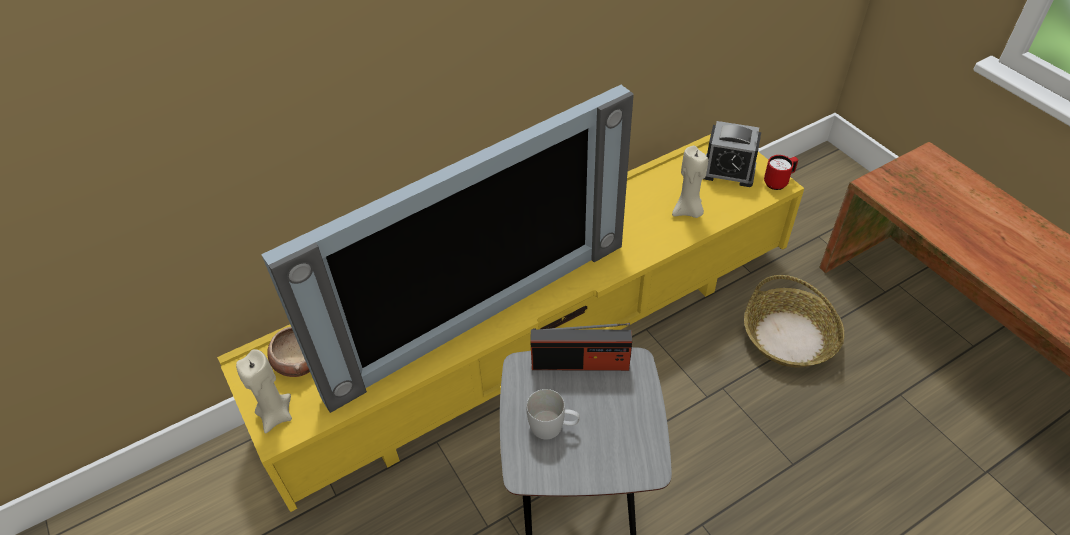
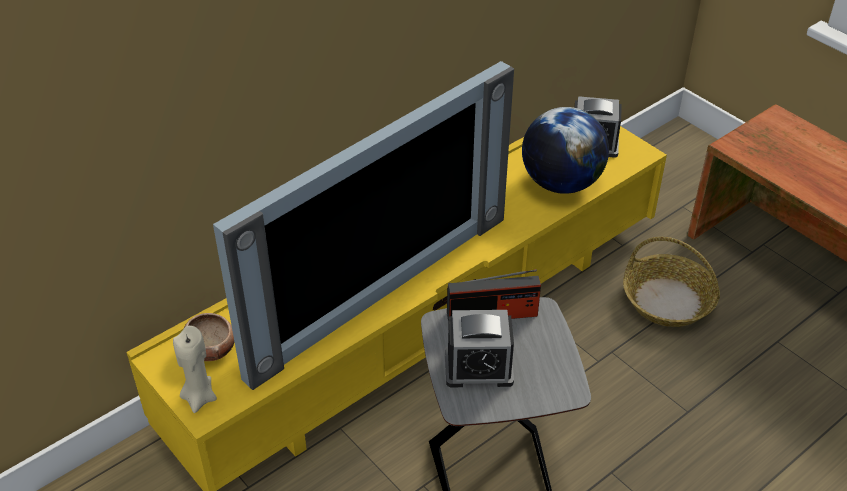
camera: 10 degrees left, 5 degrees down
(553, 427) = (478, 368): white mug -> alarm clock
(688, 211) = (561, 183): beige candle -> globe
(778, 182) = (642, 151): red mug -> none

